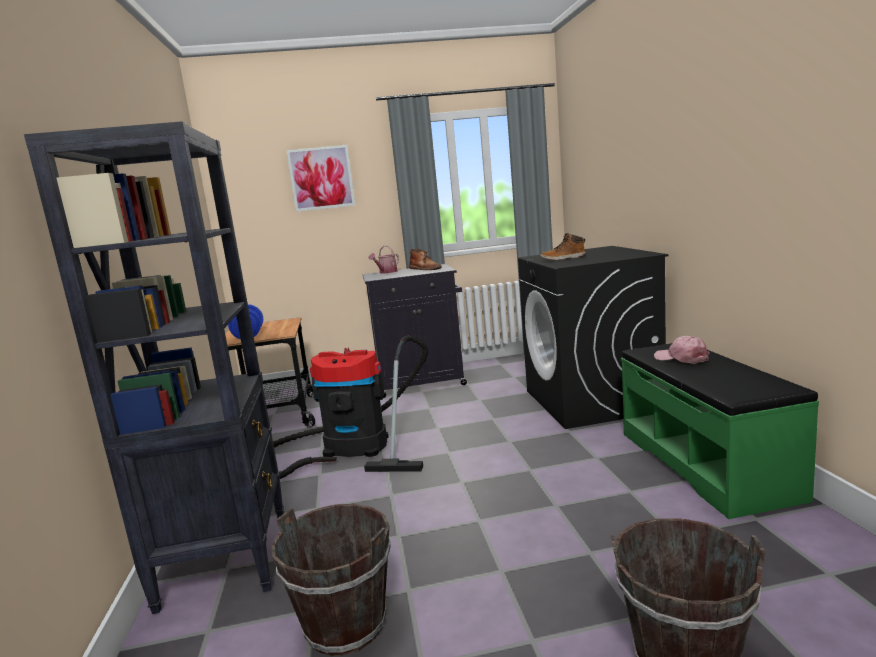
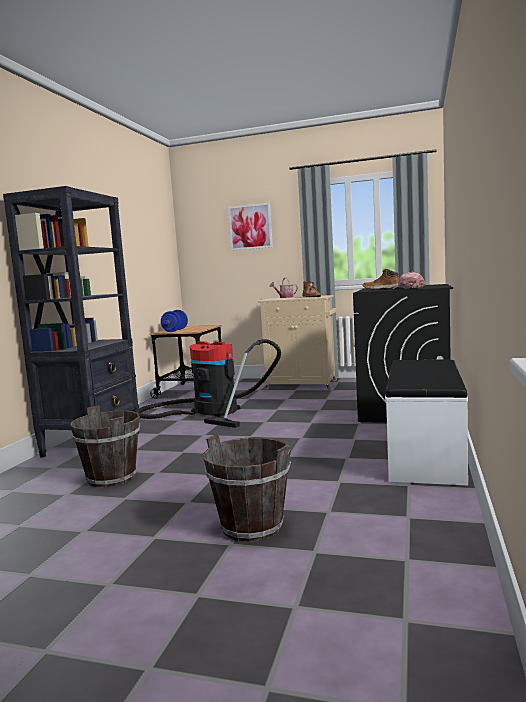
camera: 25 degrees right, 5 degrees down
(422, 383) = (303, 385): black cabinet -> beige cabinet
(681, 358) = (420, 366): pink cap -> pink cap (408, 288)
(706, 463) = (427, 454): green bench -> white bench

